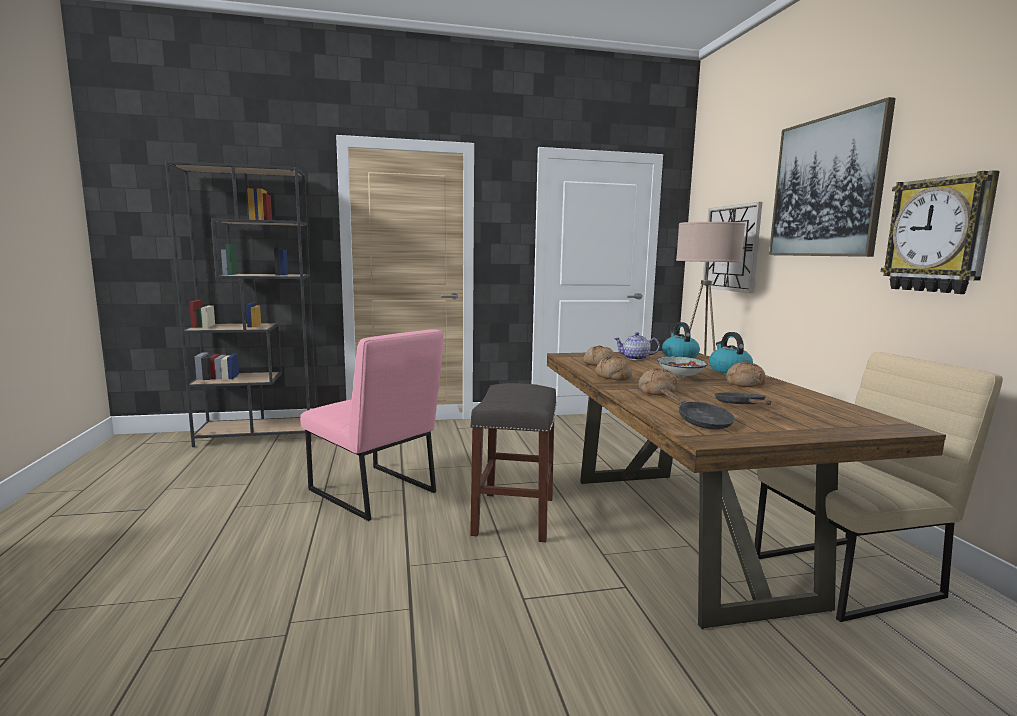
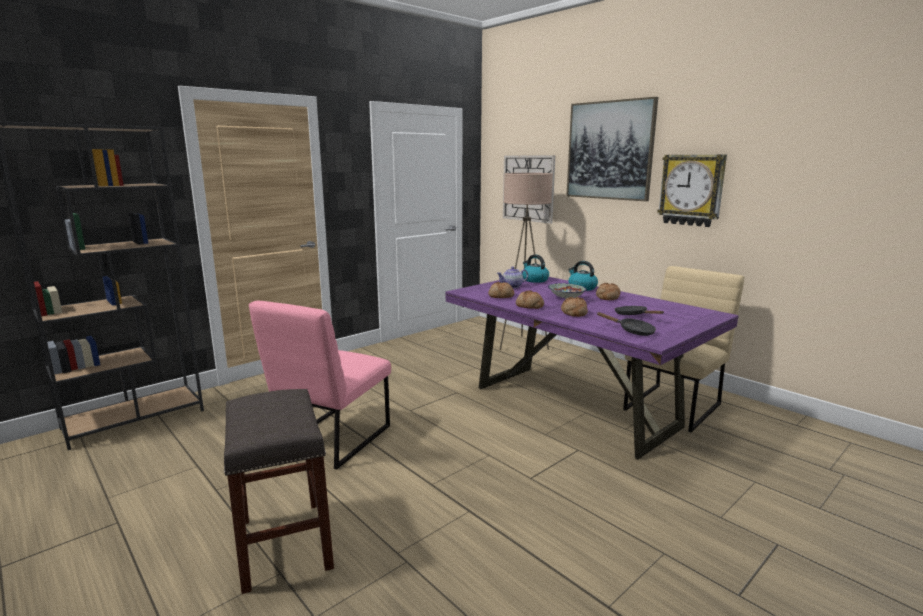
camera: 30 degrees left, 5 degrees up
(374, 492) = (331, 439): pink chair -> pink chair turned 105 degrees clockwise
(513, 515) = (461, 425): grey stool -> grey stool (283, 543)
(682, 534) = (575, 407): brown dining table -> purple dining table

